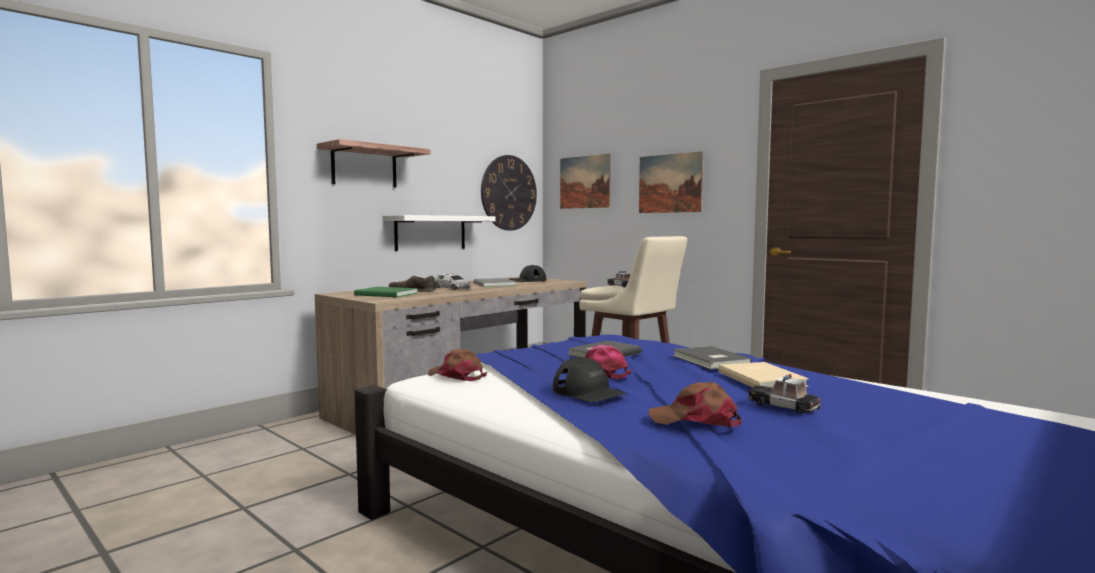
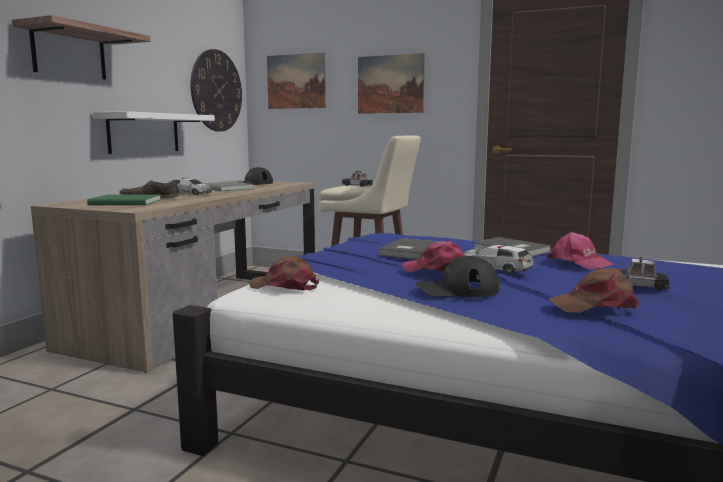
camera: 20 degrees left, 5 degrees up
(588, 392) = (457, 289): black cap -> black cap turned 150 degrees clockwise
(660, 375) = (495, 267): none -> toy car
(762, 378) = (579, 262): beige book -> pink cap

